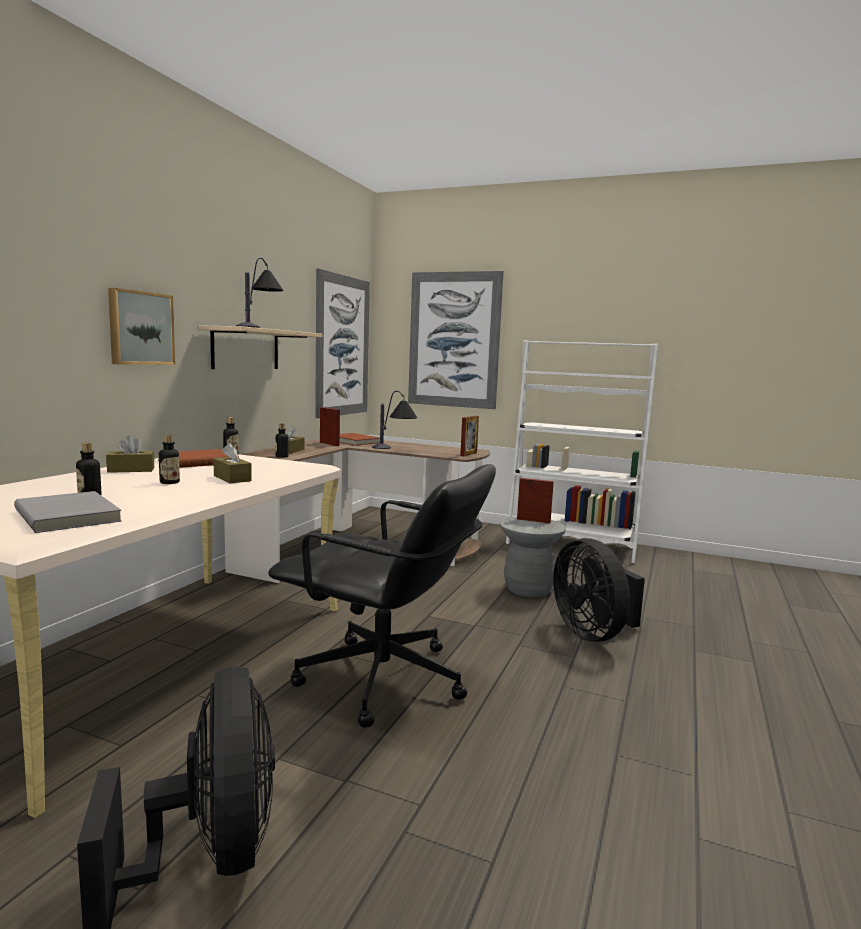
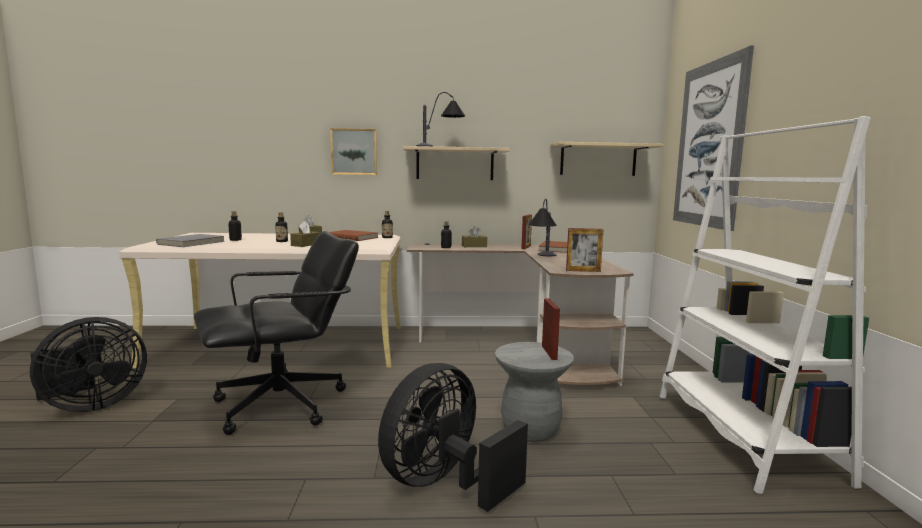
camera: 65 degrees right, 0 degrees up
(342, 346) = (598, 160): picture -> beige shelf
(383, 680) = (282, 405): black office chair -> black office chair turned 120 degrees counterclockwise

